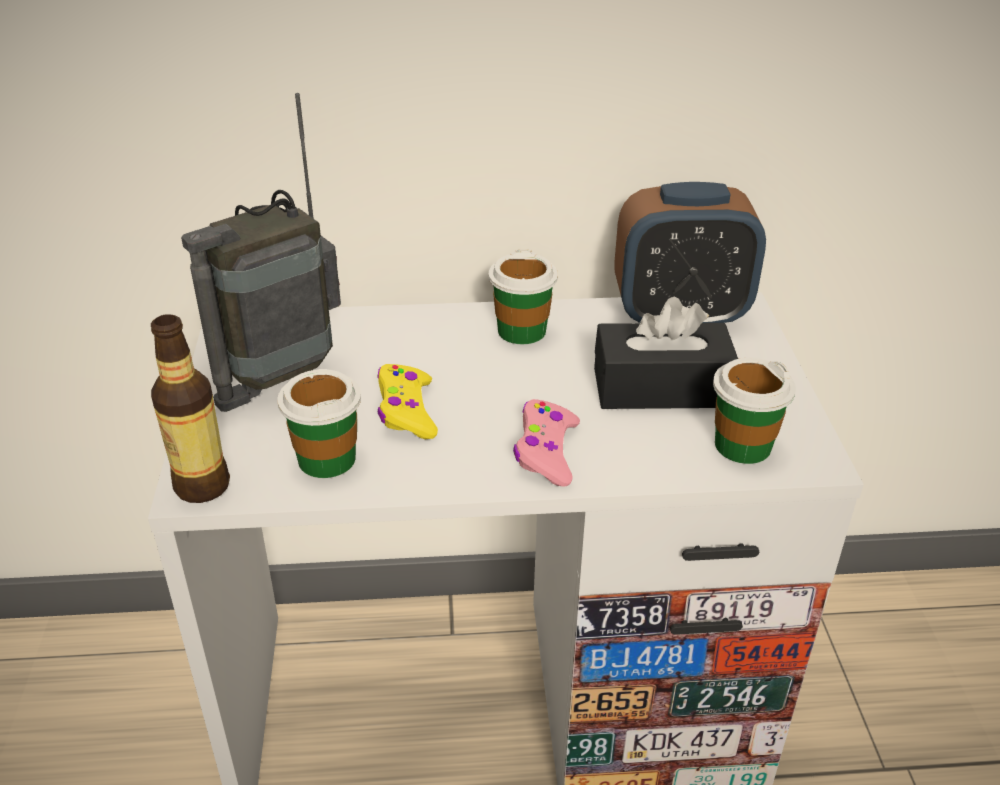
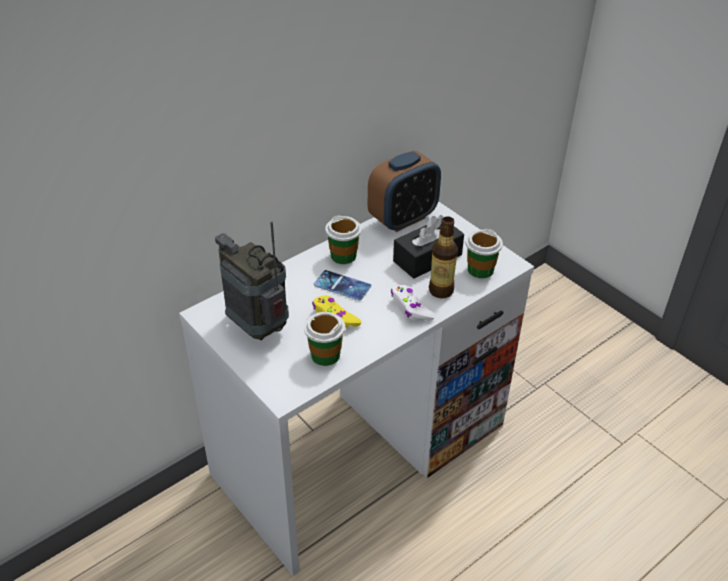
camera: 35 degrees left, 5 degrees up
(202, 486) = (286, 393): bottle -> bottle (441, 290)
(278, 377) = (258, 329): radio -> radio turned 120 degrees clockwise
(471, 371) = (342, 285): none -> phone
(546, 451) = (410, 308): pink game controller -> white game controller

